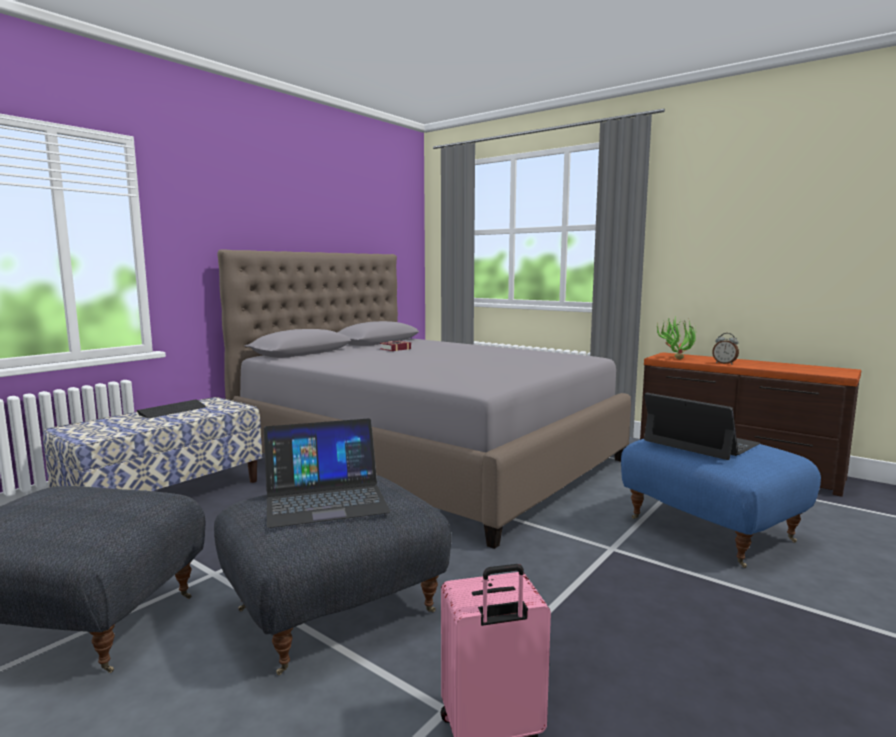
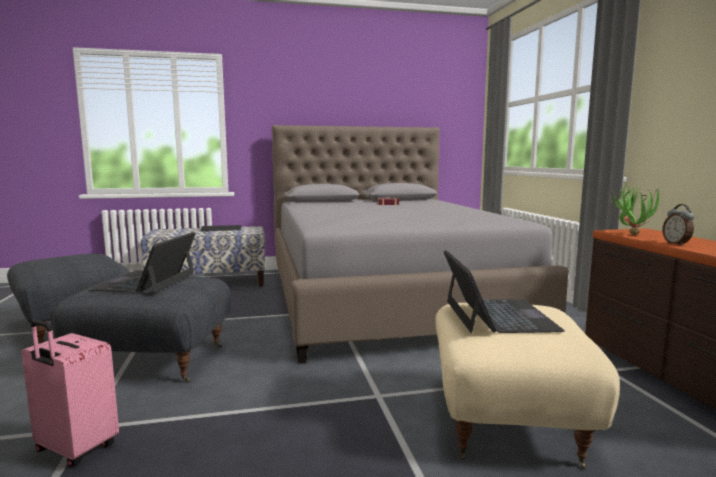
camera: 40 degrees right, 0 degrees up
(325, 499) = (146, 281): laptop -> laptop turned 75 degrees clockwise
(712, 529) = (510, 419): blue ottoman -> beige ottoman

